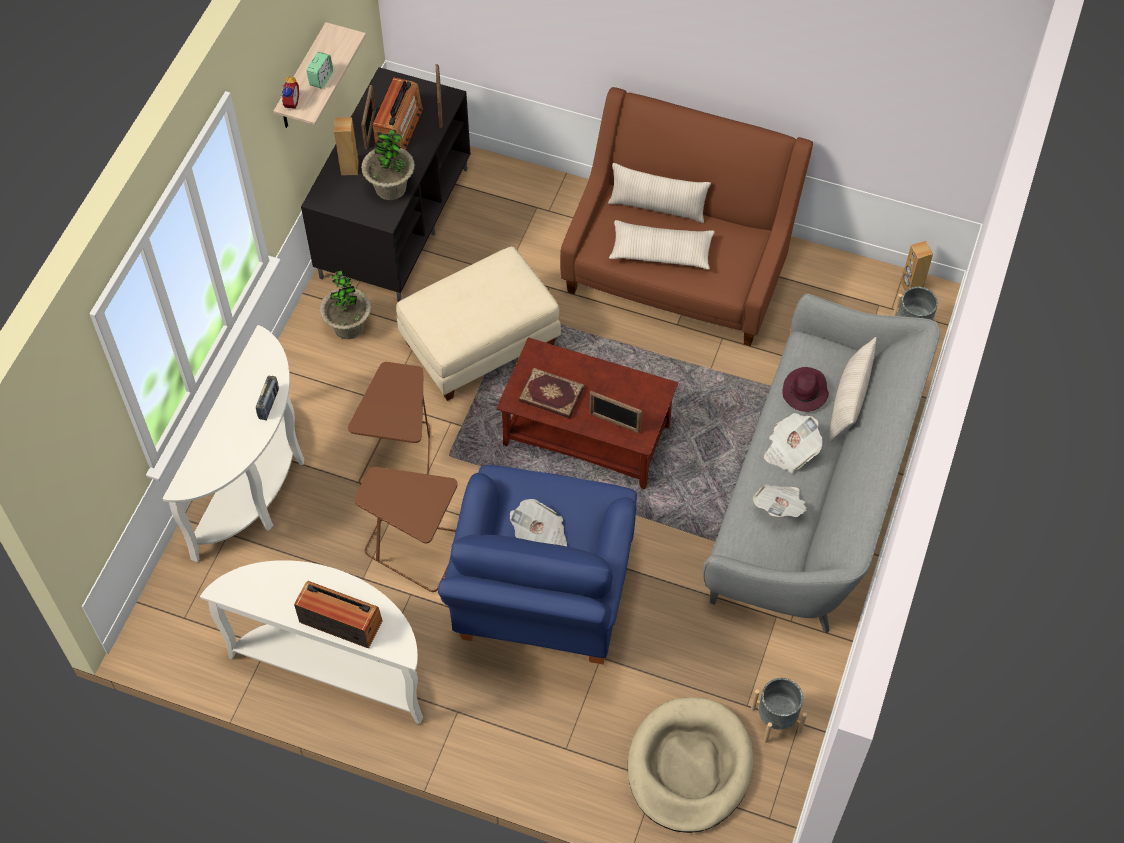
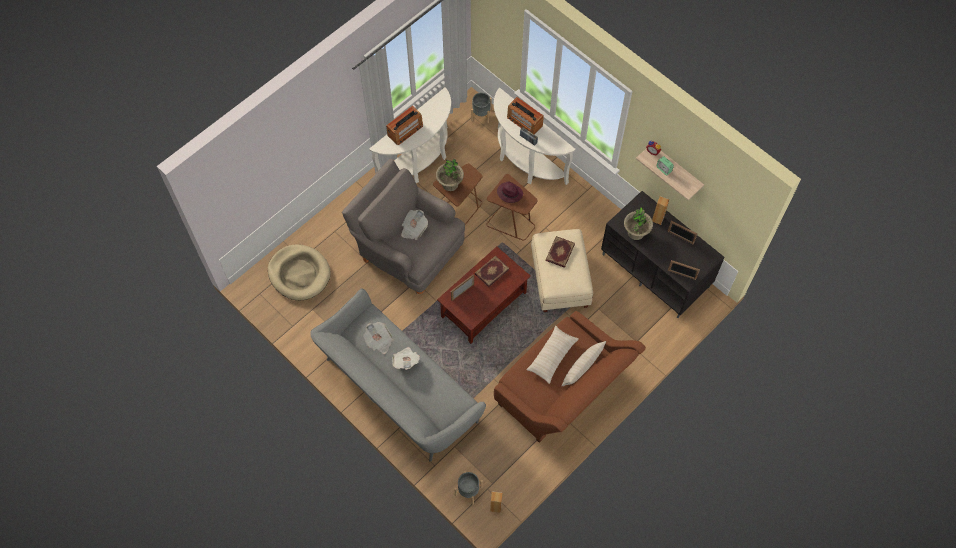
camera: 115 degrees right, 5 degrees up
(349, 327) = (597, 227): potted plant -> potted plant (450, 184)
(399, 127) = (676, 251): radio -> radio (524, 121)
(463, 307) = (560, 252): none -> book
(541, 600) = (408, 250): blue armchair -> grey armchair
(776, 719) = (299, 317): grey planter -> grey planter (481, 115)
(805, 392) = (434, 385): purple hat -> purple hat (509, 193)
(848, 402) = (419, 403): beige pillow -> none

